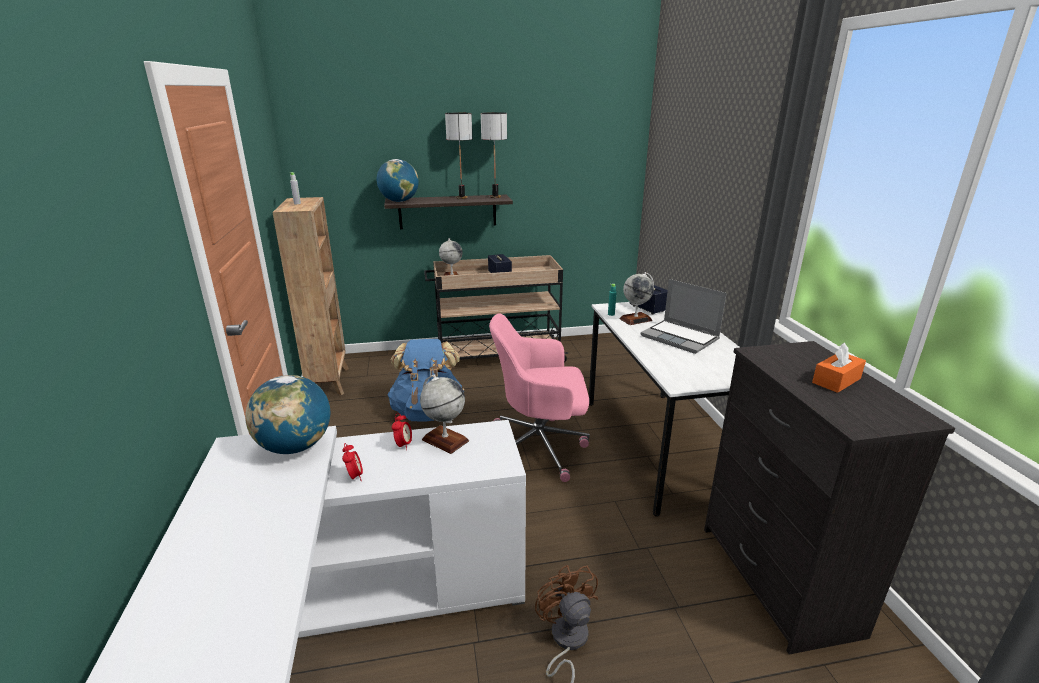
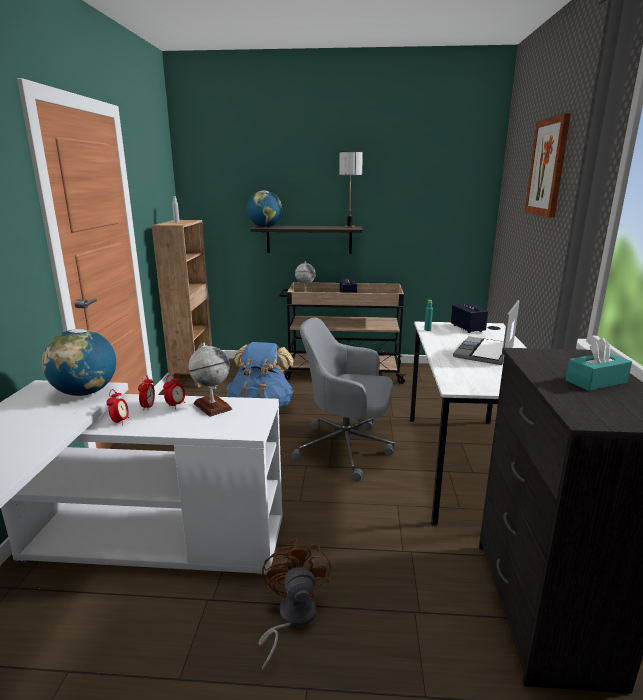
camera: 15 degrees right, 5 degrees down
(373, 451) = (148, 406): none -> alarm clock
(461, 197) = (319, 226): table lamp -> none
(540, 447) = (346, 449): pink office chair -> grey office chair
(635, 319) = (449, 335): globe -> none
(681, 338) = (485, 352): laptop -> laptop turned 60 degrees clockwise
(716, 141) = (548, 167): none -> picture
(836, 380) = (596, 381): orange tissue box -> turquoise tissue box

